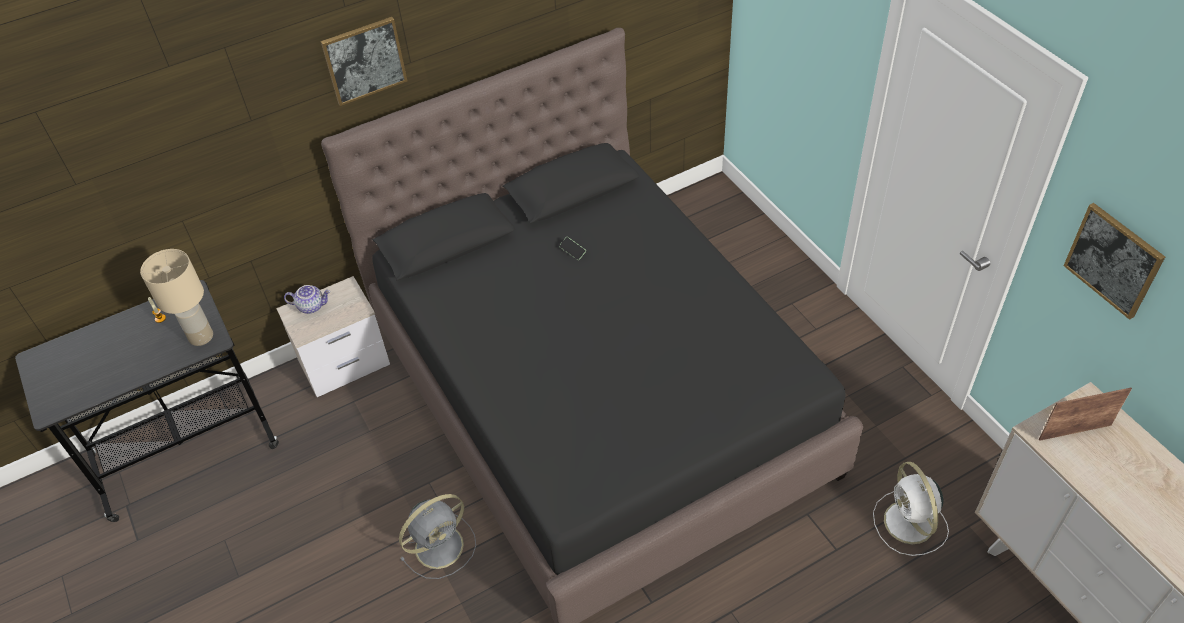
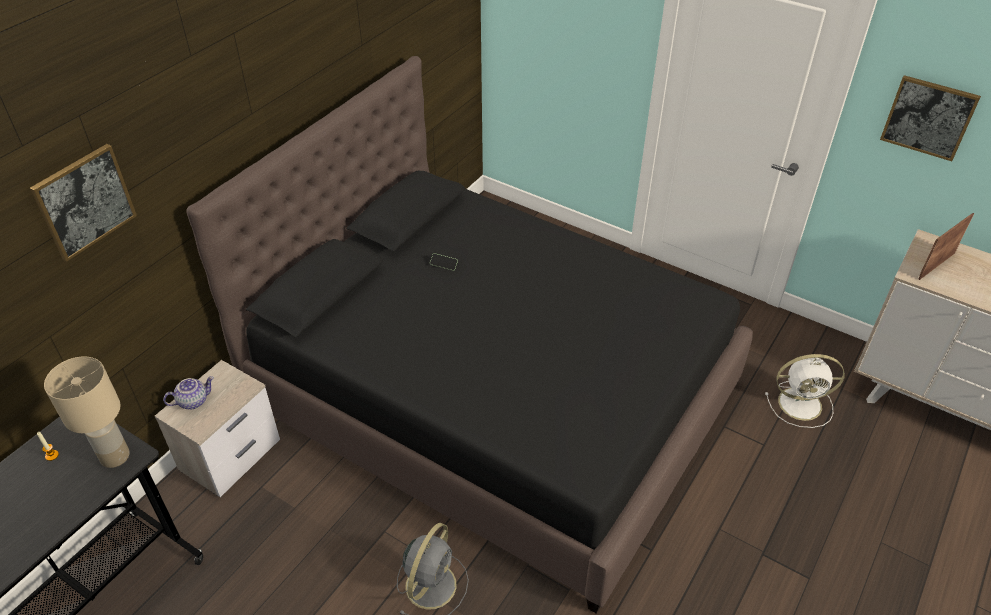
camera: 30 degrees left, 5 degrees down
(364, 60) = (213, 115): picture -> picture (84, 201)
(909, 524) = (802, 404): white fan -> white fan turned 45 degrees counterclockwise

